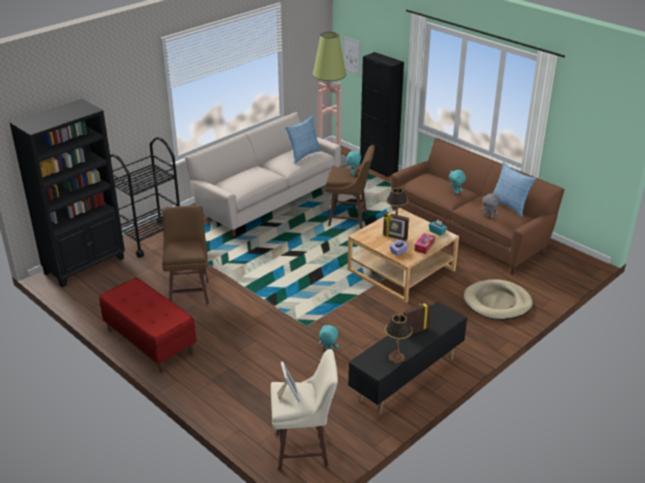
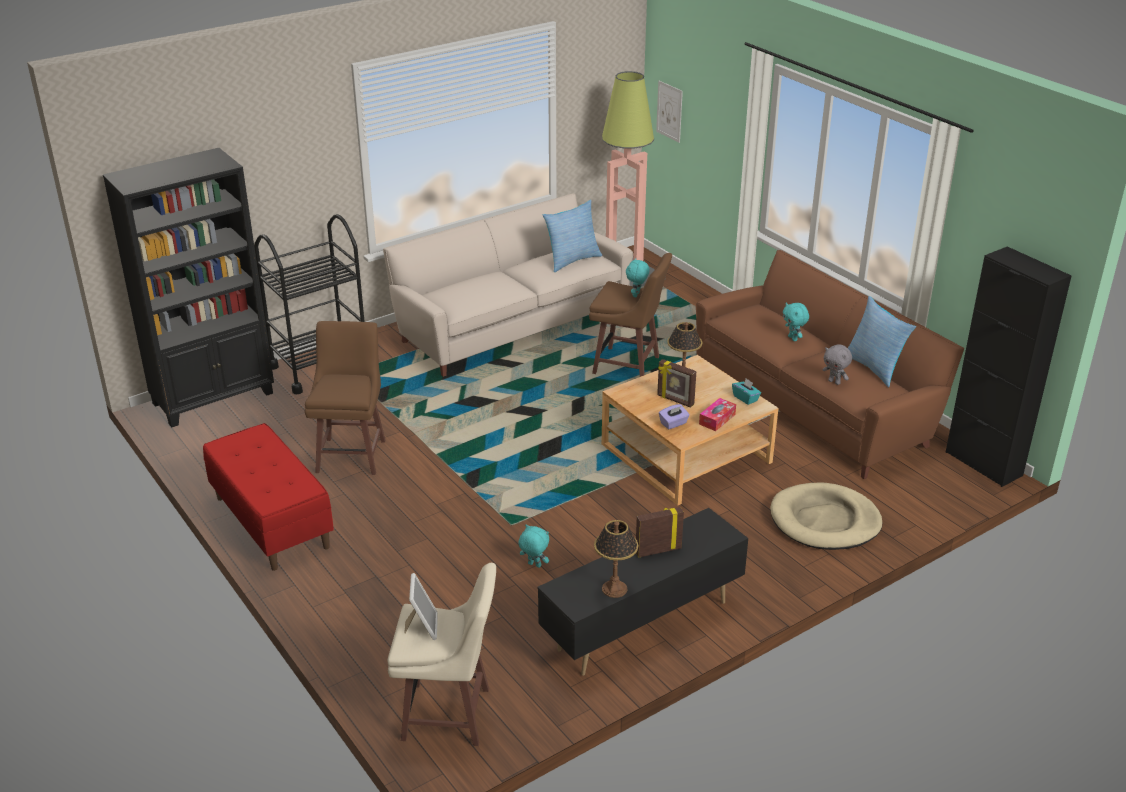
camera: 10 degrees right, 0 degrees up
(378, 168) = (698, 291): black cabinet -> black cabinet (983, 464)

